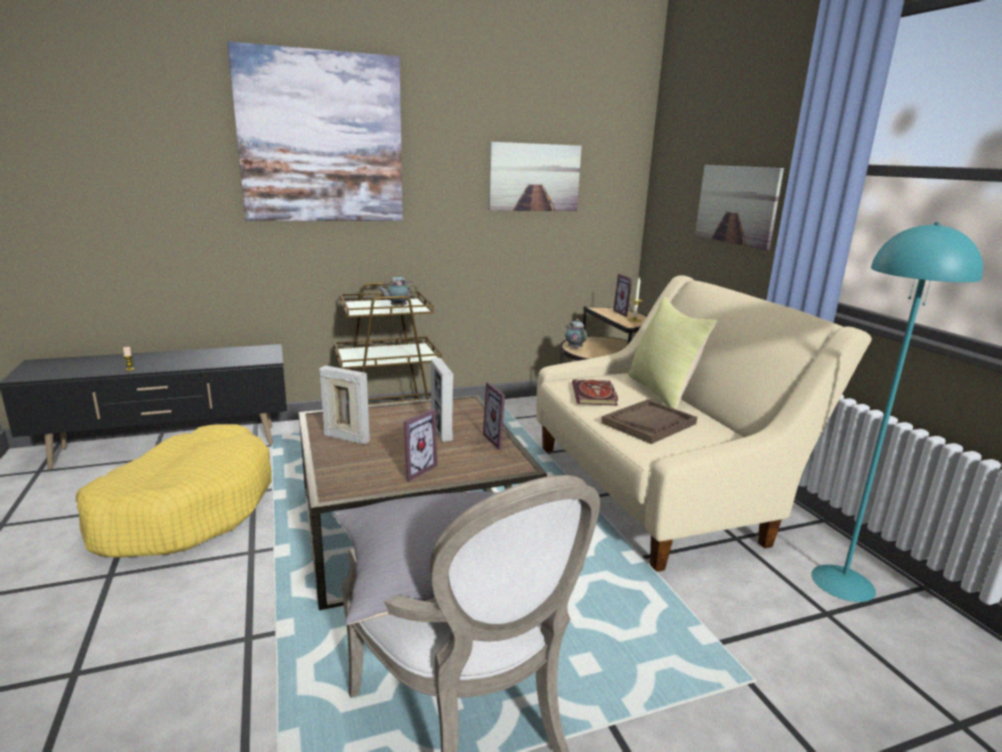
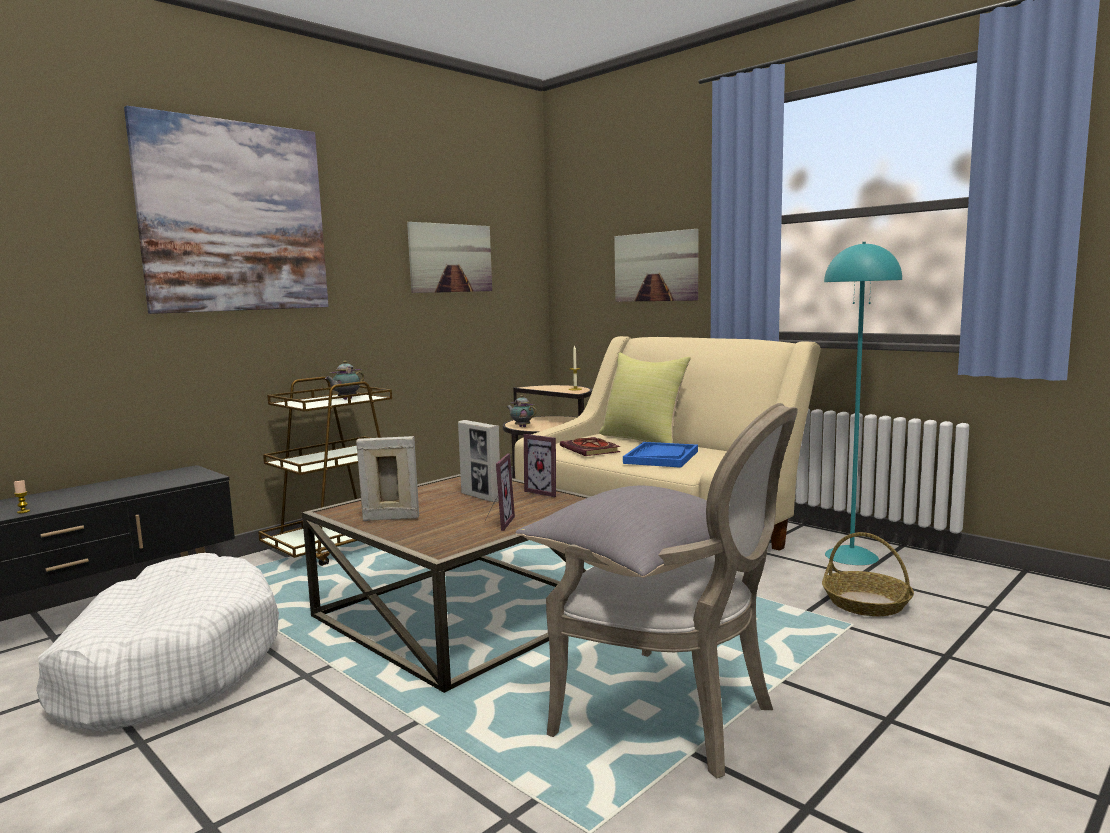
camera: 25 degrees left, 10 degrees down
(185, 509) = (168, 665): yellow dog bed -> white dog bed
(625, 313) = (559, 386): picture frame -> none
(649, 423) = (661, 457): brown tray -> blue tray
(800, 656) = (866, 603): none -> basket

